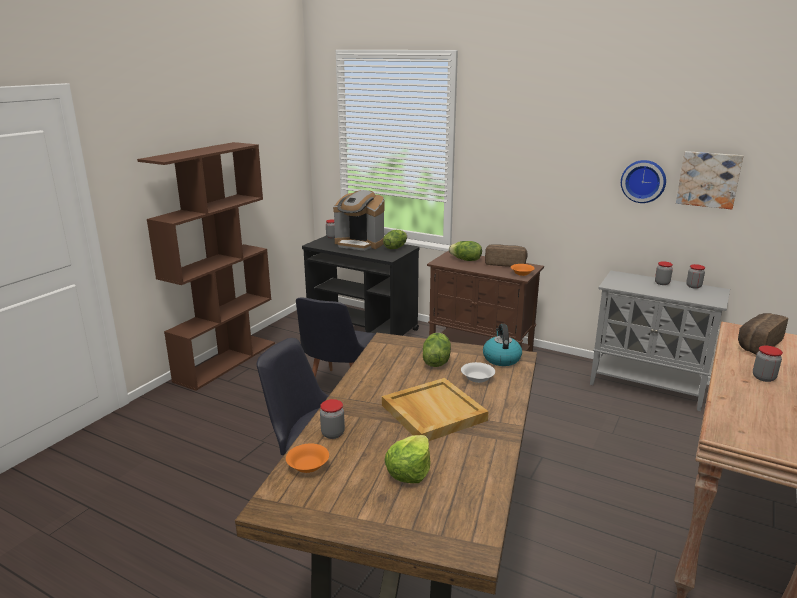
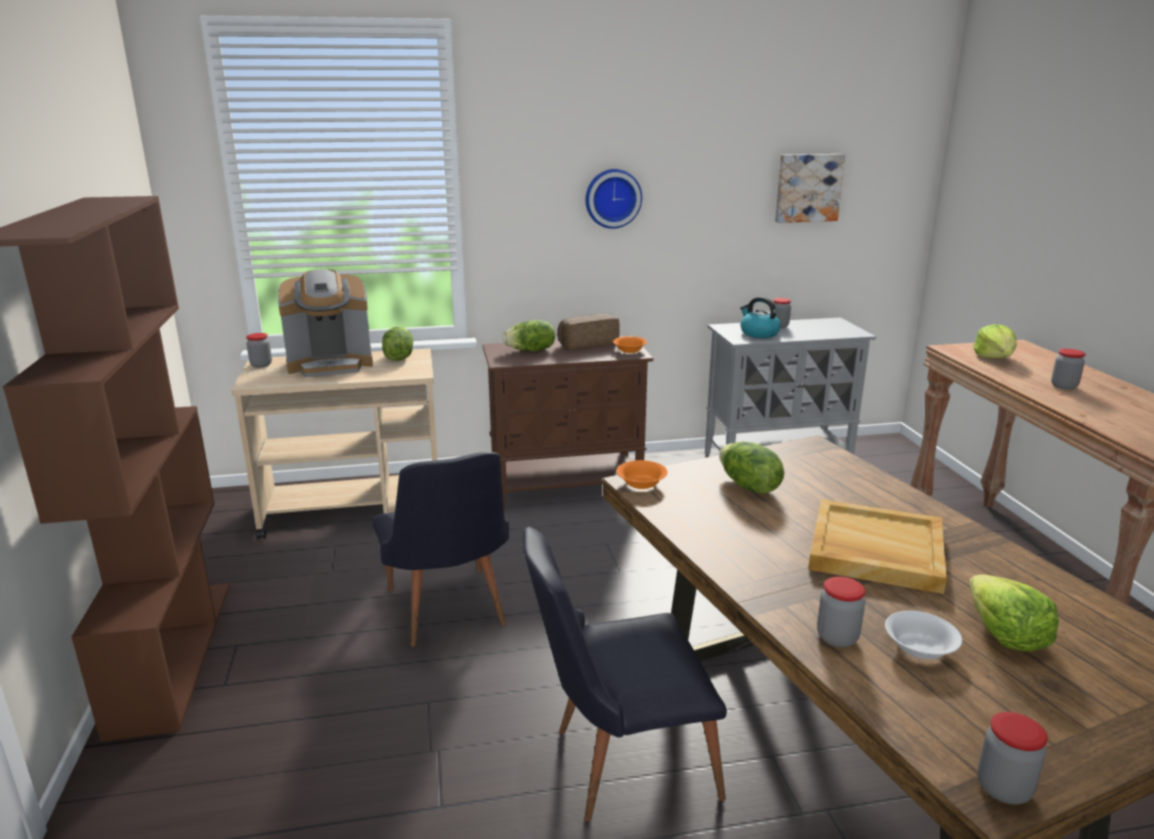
camera: 40 degrees left, 0 degrees up
(308, 466) = (905, 700): orange bowl -> orange bowl (642, 484)
(363, 329) = (355, 510): black cart -> beige cart
(477, 378) = (829, 488): white bowl -> white bowl (918, 648)
(501, 358) = (803, 455): kettle -> kettle (758, 333)
(643, 181) = (735, 199): wall clock -> wall clock (612, 198)
(693, 286) = (810, 322): jar -> jar (1004, 788)
(756, 344) = (994, 358): bread -> lettuce

